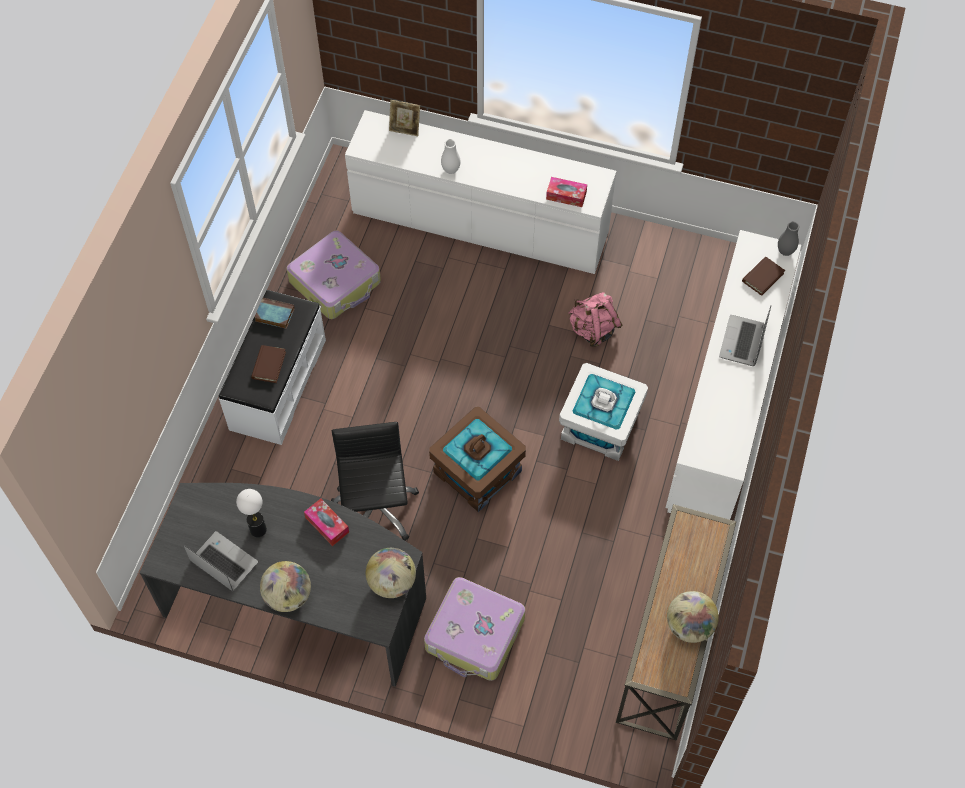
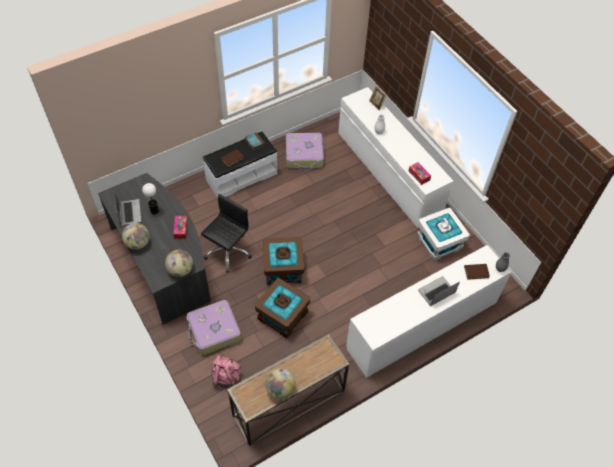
camera: 40 degrees right, 5 degrees down
(543, 537) = (282, 316): none -> brown storage box
(593, 330) = (392, 250): pink backpack -> pink backpack (226, 377)
(600, 425) = (354, 290): white storage box -> white storage box (439, 242)

